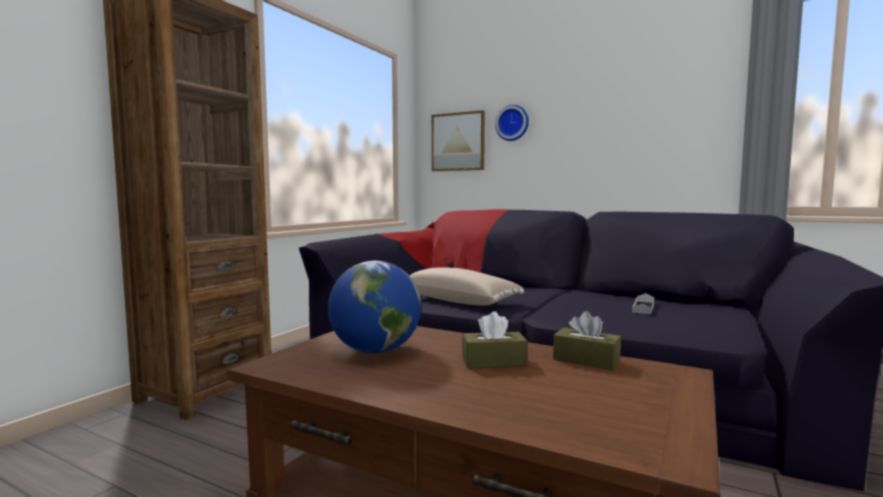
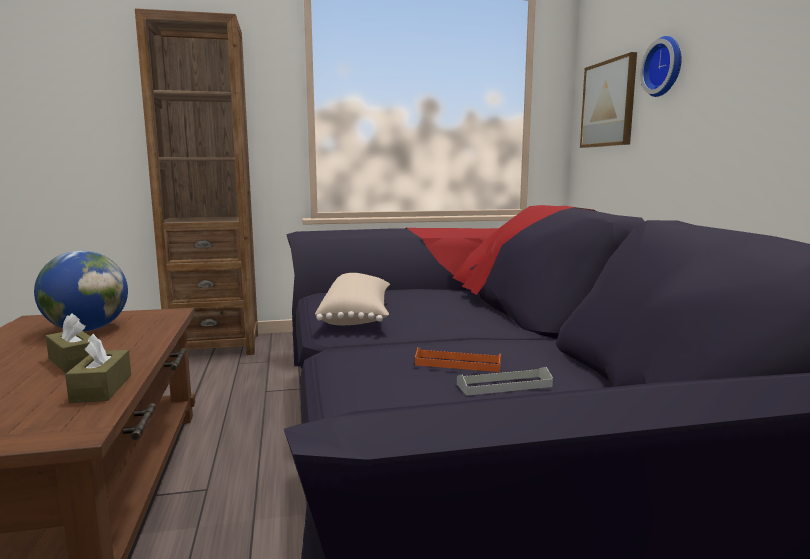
camera: 50 degrees right, 5 degrees up
(602, 305) = (458, 364): none -> orange tray

